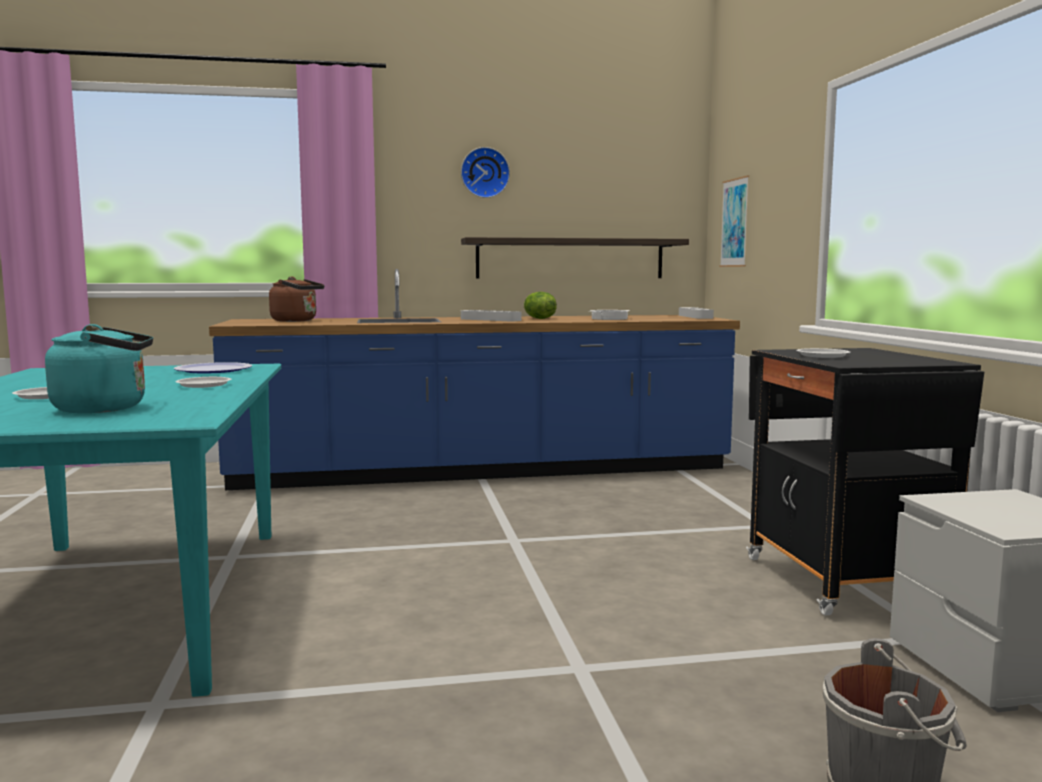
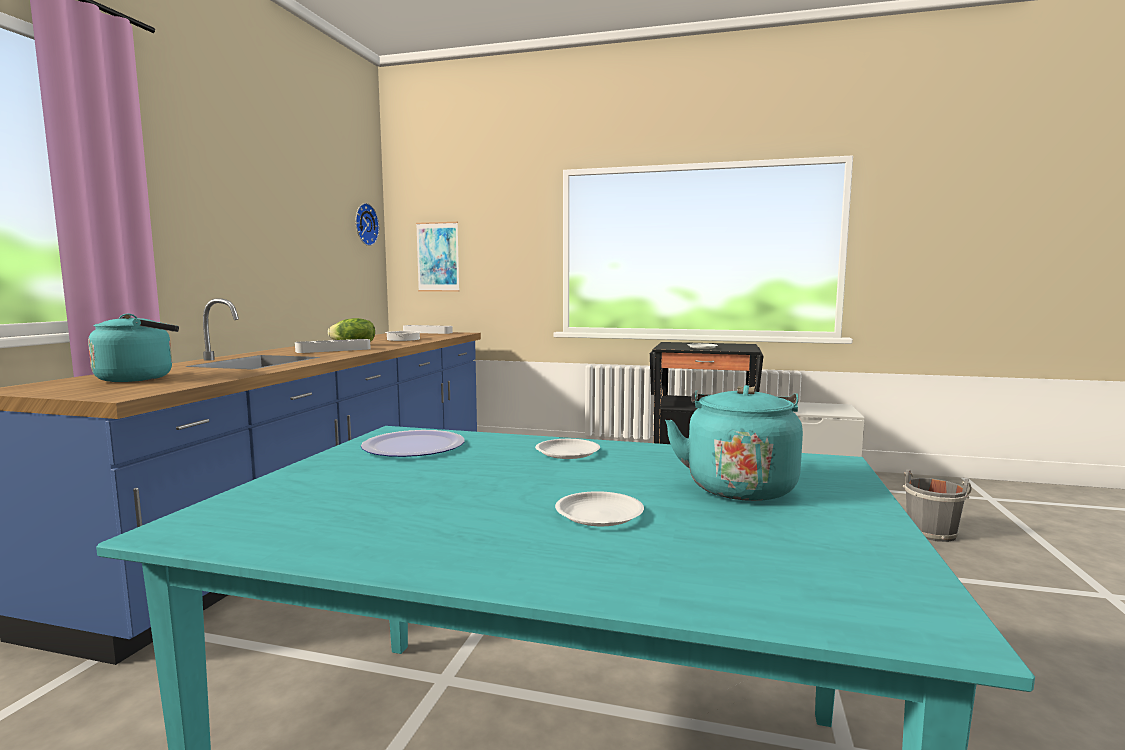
camera: 65 degrees left, 0 degrees up
(297, 321) = (140, 378): brown kettle -> turquoise kettle
(484, 173) = (243, 188): wall clock -> wall clock (364, 224)
(570, 258) = (313, 284): shelf -> none

